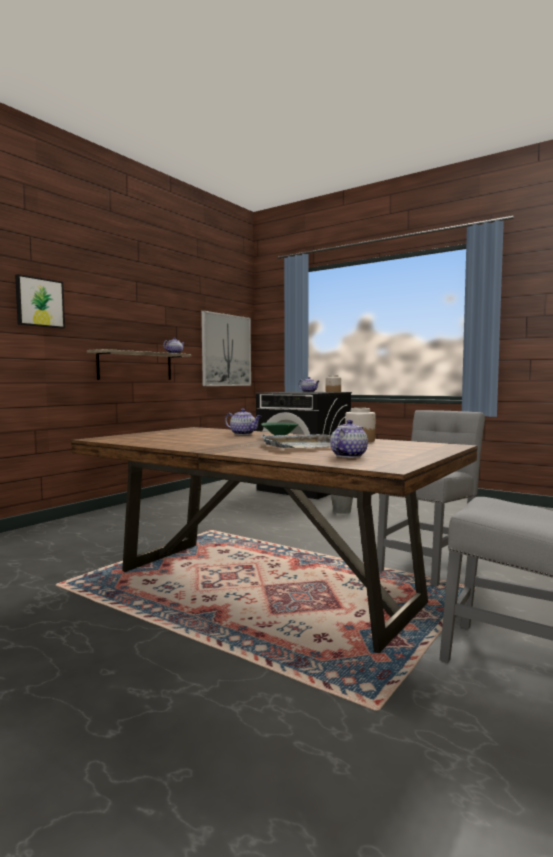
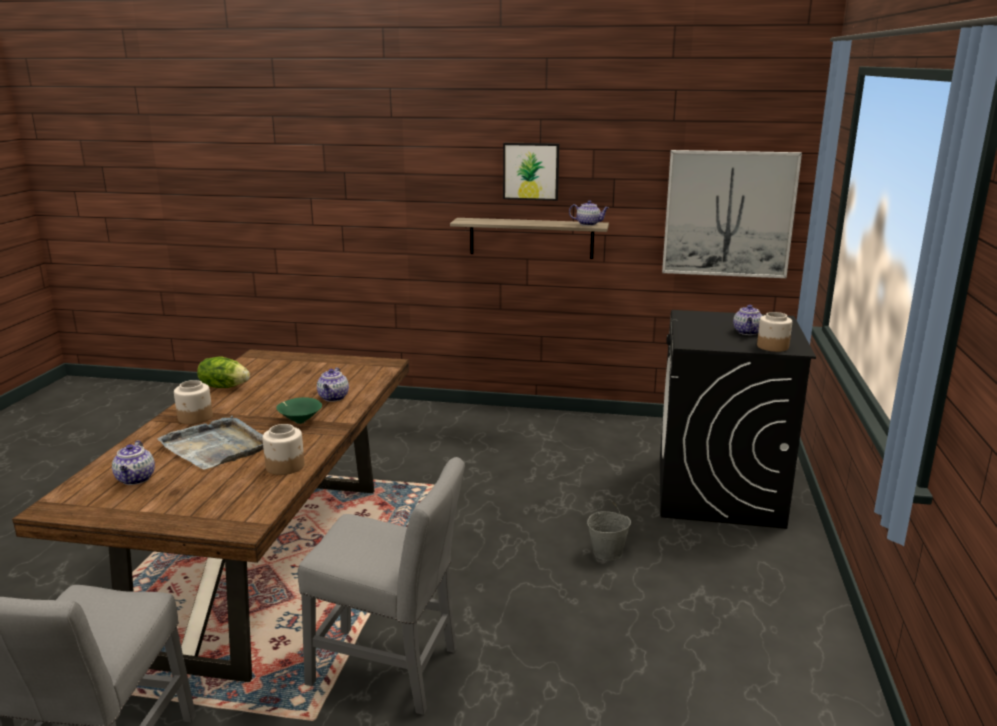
camera: 65 degrees right, 15 degrees up
(39, 302) = (398, 165): picture -> picture (531, 171)
(161, 443) = (224, 386): none -> lettuce
(227, 447) = (195, 418): none -> jar
(348, 456) = (136, 479): teapot -> teapot turned 75 degrees clockwise

